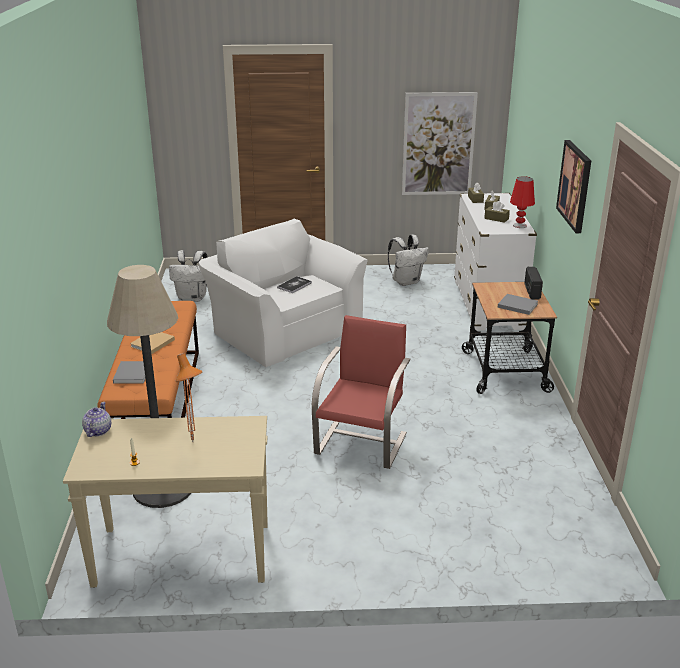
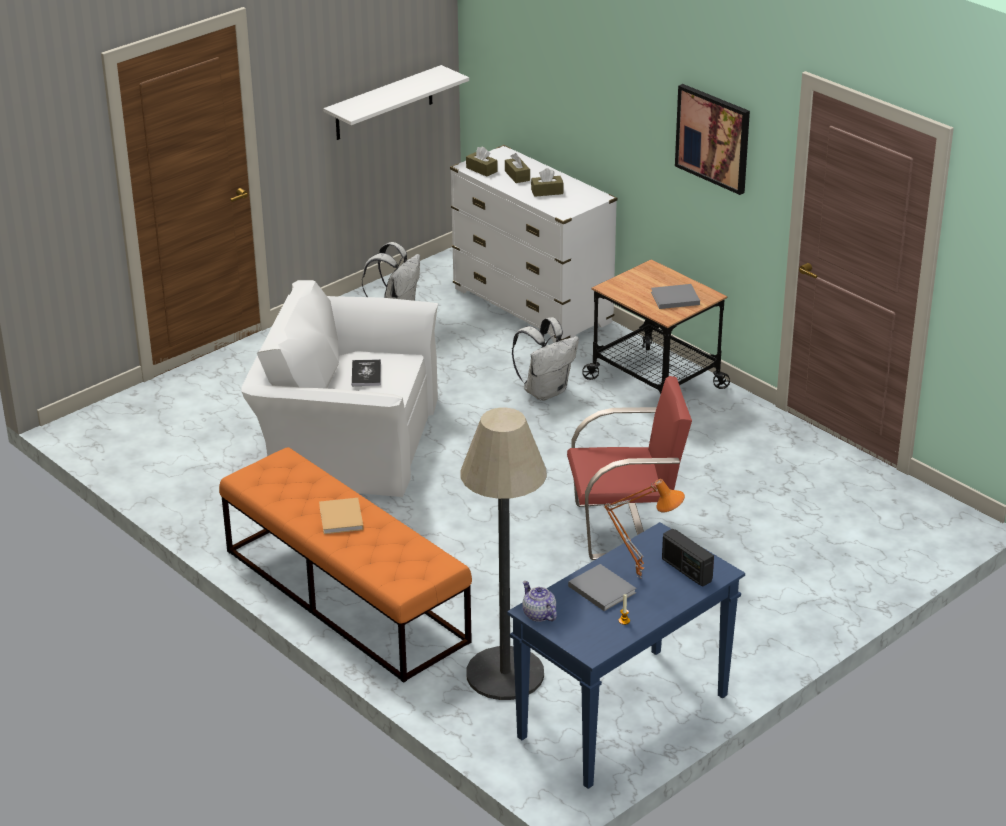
camera: 40 degrees left, 5 degrees up
(132, 373) = (383, 560): grey book -> grey book (600, 588)
(181, 556) = (623, 718): beige console table -> blue console table
(193, 298) = (160, 451): white backpack -> white backpack (545, 391)
(362, 443) = (625, 528): red chair -> red chair turned 105 degrees clockwise
(438, 144) = (384, 103): picture -> white shelf
(519, 225) = (584, 192): red table lamp -> none
(532, 291) = (664, 274): radio -> radio (686, 570)

